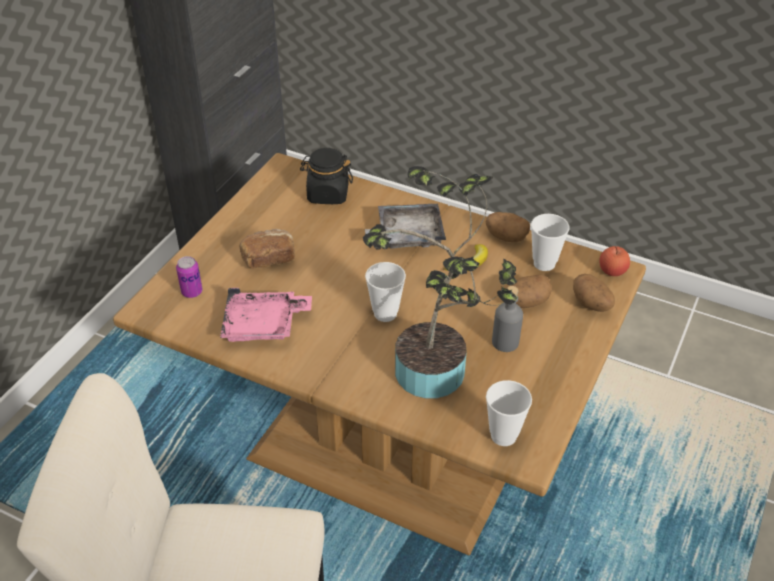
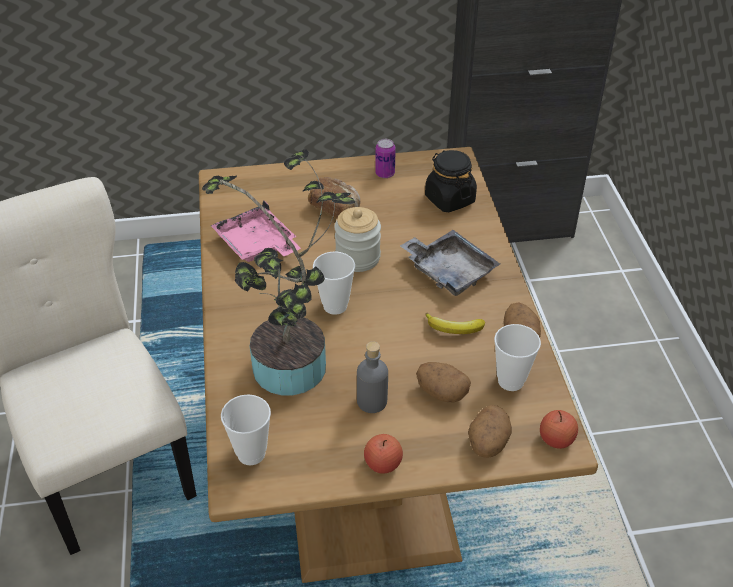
camera: 55 degrees right, 0 degrees up
(192, 292) = (259, 191): can -> can (385, 174)
(342, 275) = (358, 258): none -> jar
(570, 366) = (383, 464): none -> apple

